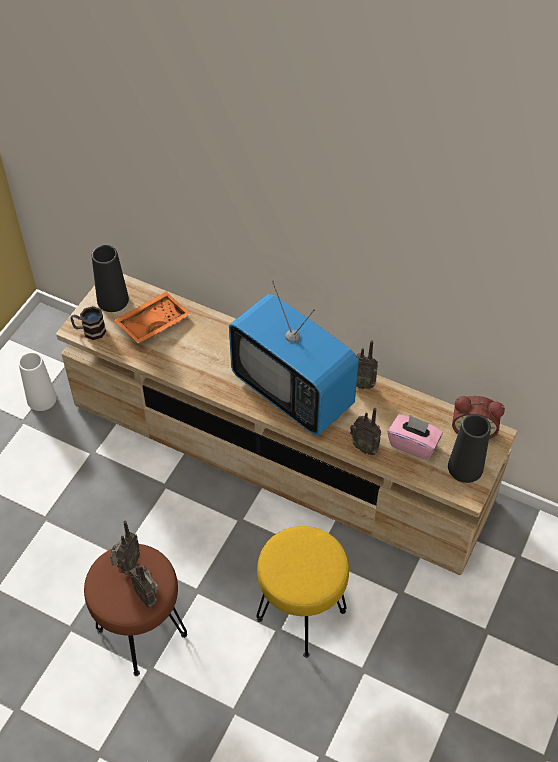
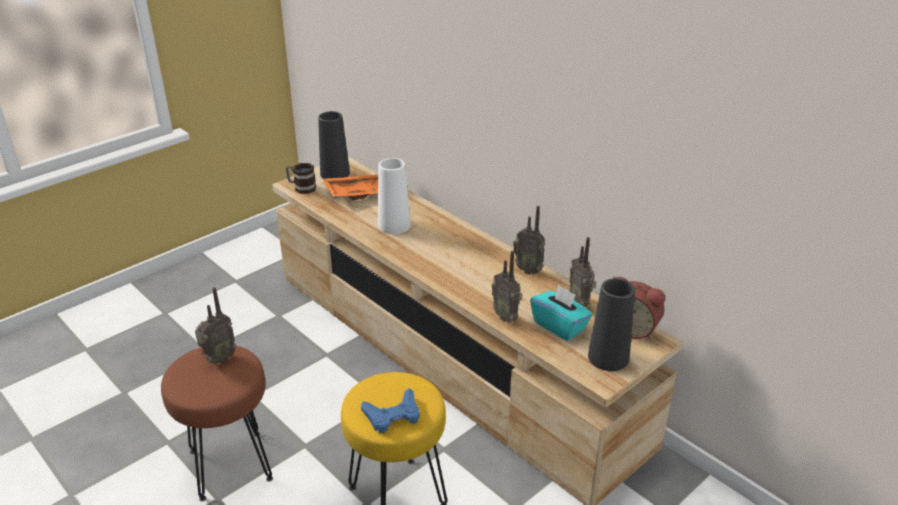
camera: 20 degrees right, 20 degrees down
(41, 399) = (261, 269): white vase -> white vase (394, 225)
(147, 596) = (220, 387): radio -> radio (580, 302)
(292, 392) = (457, 262): television -> none
(309, 576) = (393, 415): none -> blue game controller
(413, 444) = (559, 326): pink tissue box -> turquoise tissue box

